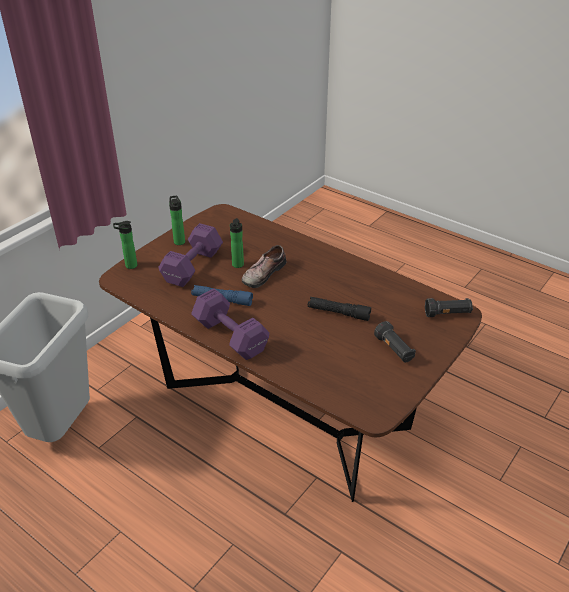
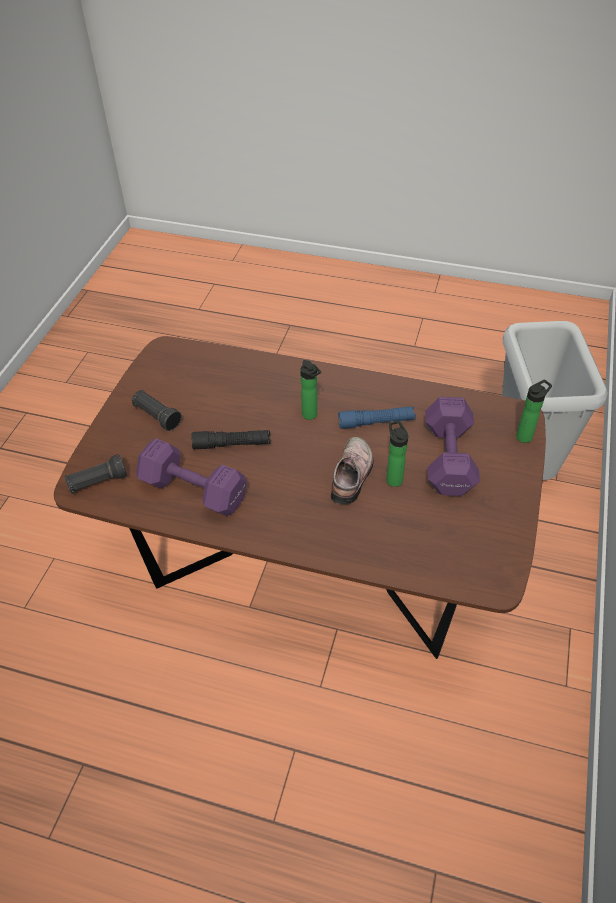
camera: 160 degrees right, 10 degrees up
(179, 241) = (504, 497): bottle -> bottle (311, 416)
(231, 337) = (335, 381): purple dumbbell -> purple dumbbell (192, 489)

